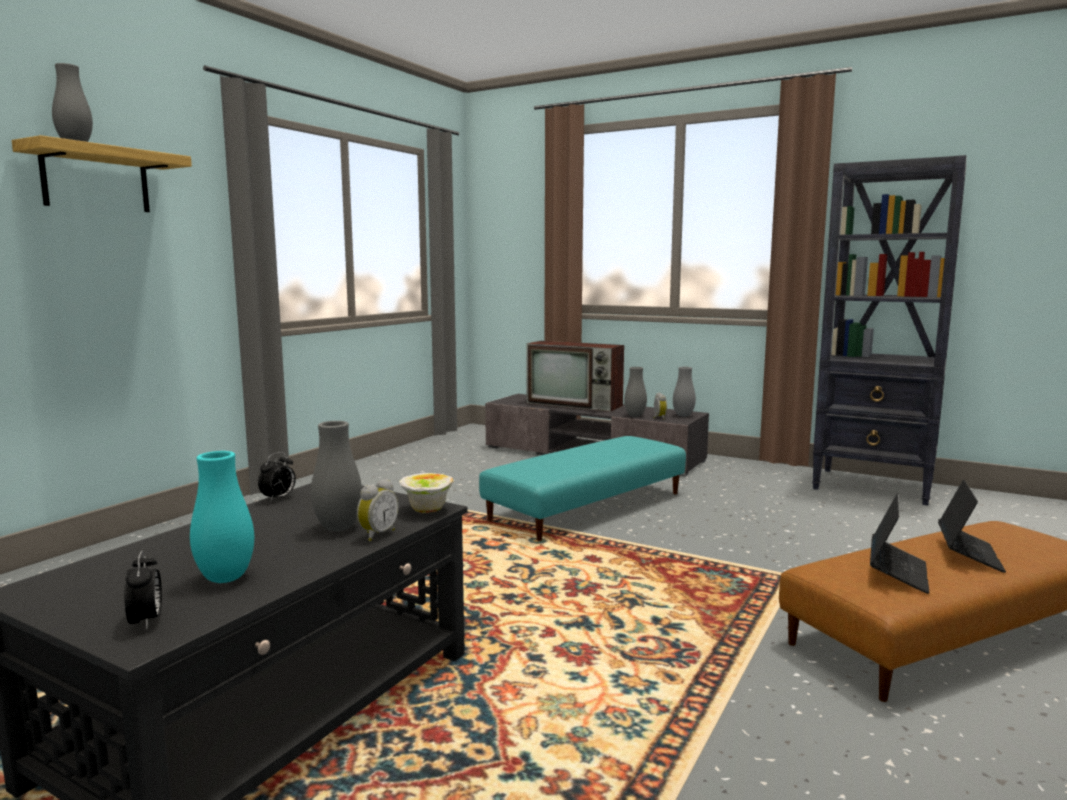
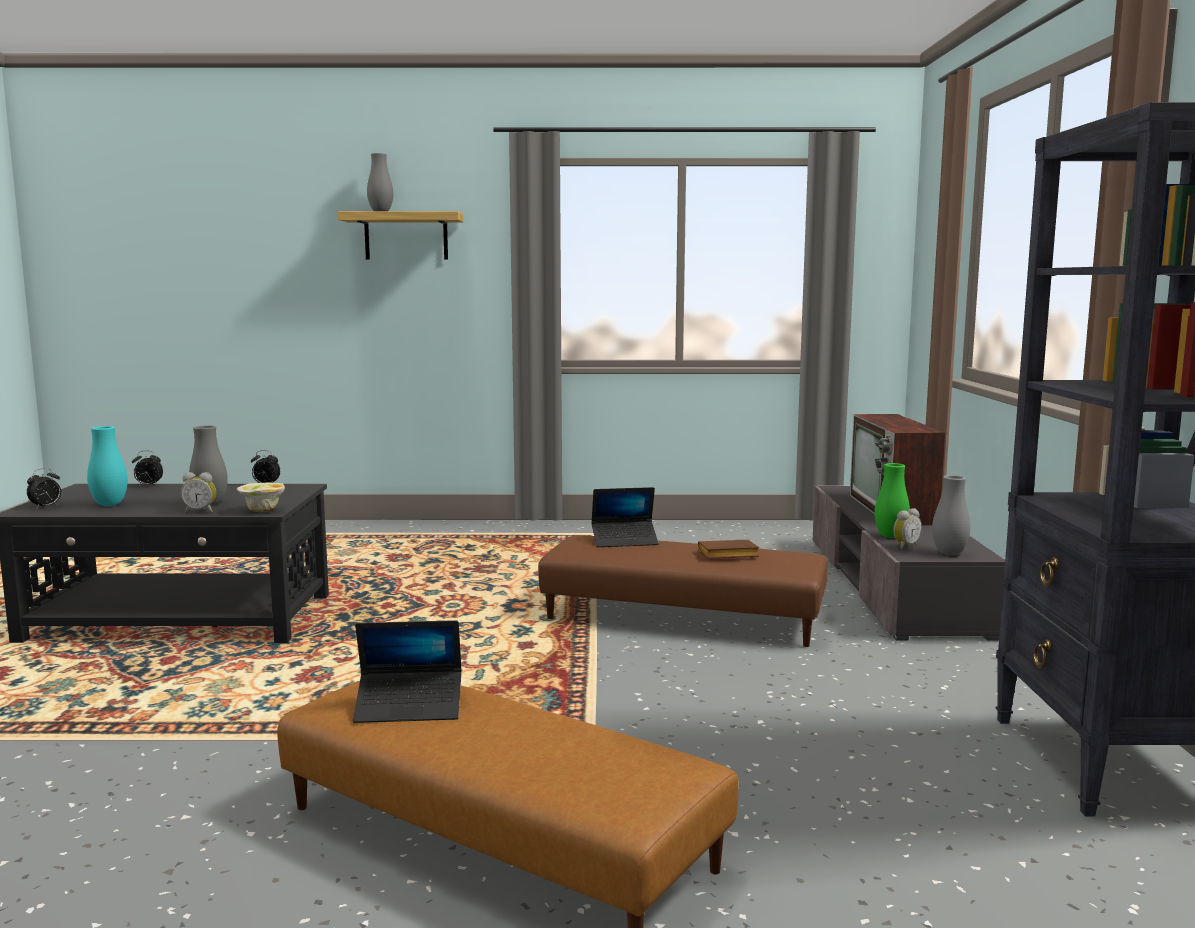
camera: 60 degrees right, 0 degrees up
(129, 551) = (148, 485): none -> alarm clock
(587, 506) = (683, 617): turquoise ottoman -> brown ottoman
(611, 449) = (726, 555): none -> brown book
(635, 416) = (890, 536): grey vase -> green vase
(968, 554) = (514, 742): laptop -> laptop (624, 541)

